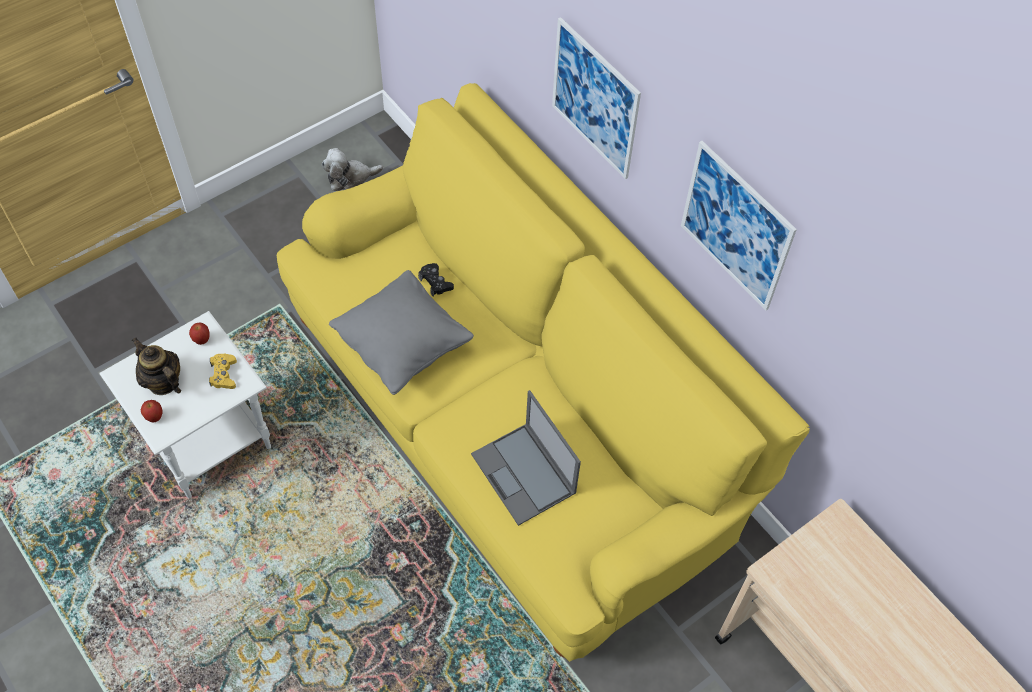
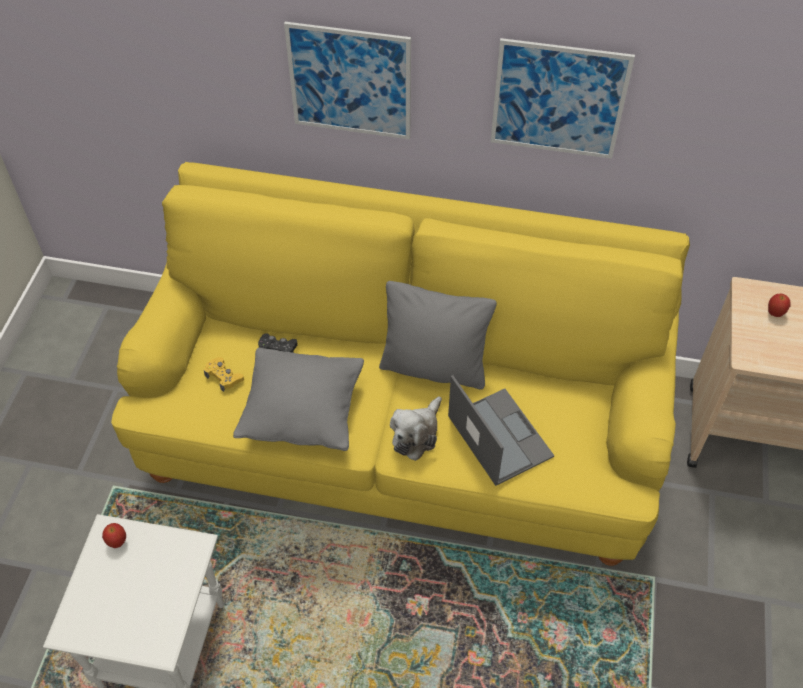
camera: 40 degrees left, 5 degrees down
(155, 417) = (141, 640): apple -> apple (774, 313)
(163, 382) = (117, 604): teapot -> none
(223, 374) = (168, 554): yellow game controller -> yellow game controller (224, 377)
(350, 178) = (76, 345): plush toy -> plush toy (416, 434)
(524, 474) = (498, 435): laptop -> laptop turned 135 degrees counterclockwise
(535, 384) = (434, 367): none -> grey pillow

